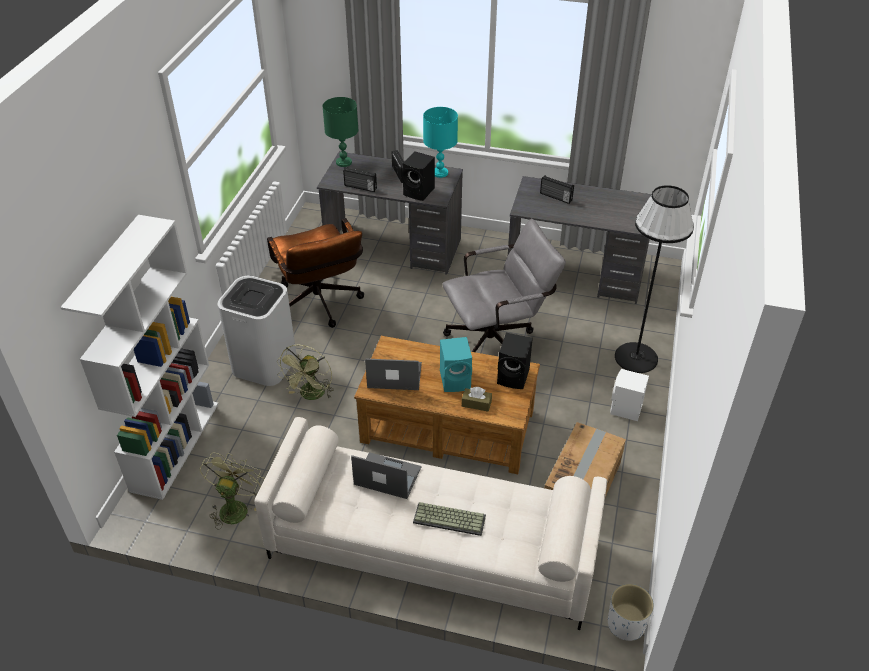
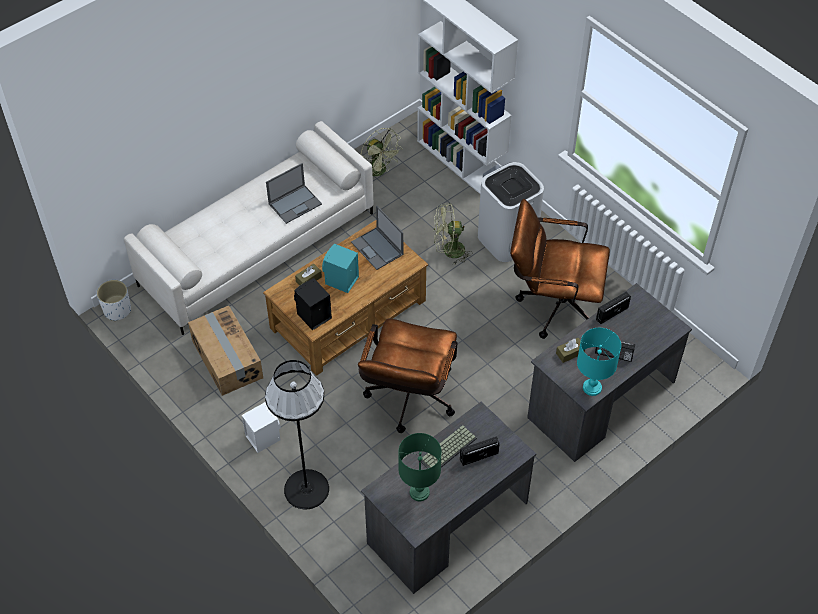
camera: 125 degrees right, 10 degrees up
(311, 396) = (448, 251): green fan -> green fan turned 60 degrees counterclockwise
(344, 162) = (666, 322): green table lamp -> green table lamp (419, 492)
(393, 375) = (377, 249): laptop -> laptop turned 105 degrees clockwise
(419, 192) = (570, 353): black speaker -> brown tissue box
(450, 518) = (235, 216): keyboard -> keyboard (448, 450)
(498, 341) = (409, 401): grey office chair -> brown office chair

